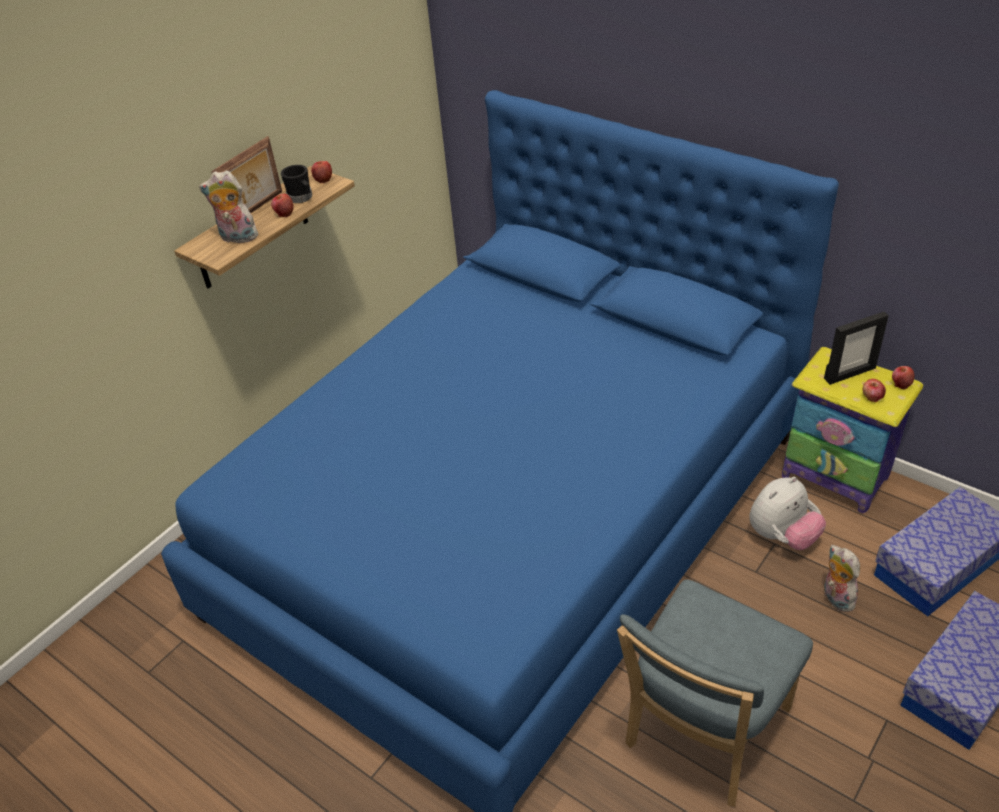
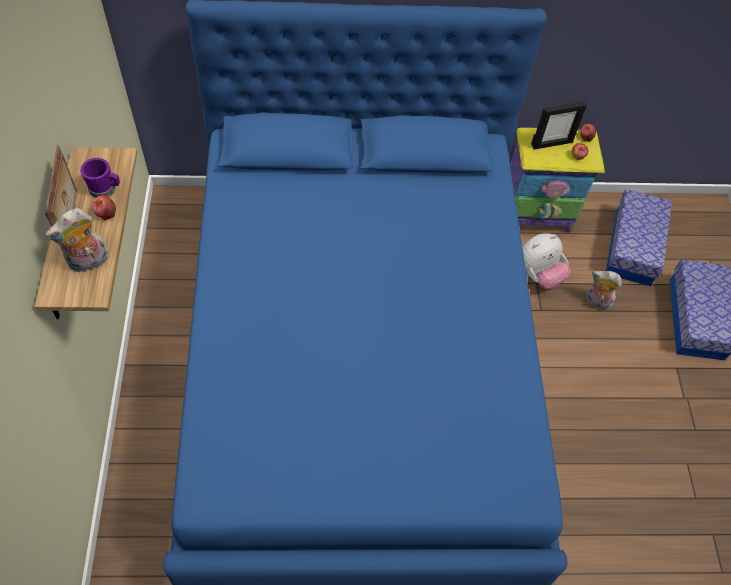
camera: 45 degrees left, 15 degrees up
(301, 198) = (105, 189): black mug -> purple mug
(323, 179) = (103, 158): apple -> none
(703, 732) = (593, 441): blue chair -> none
(782, 536) = (537, 275): plush toy -> plush toy turned 45 degrees clockwise
(849, 373) = (551, 143): picture frame -> picture frame turned 45 degrees clockwise

